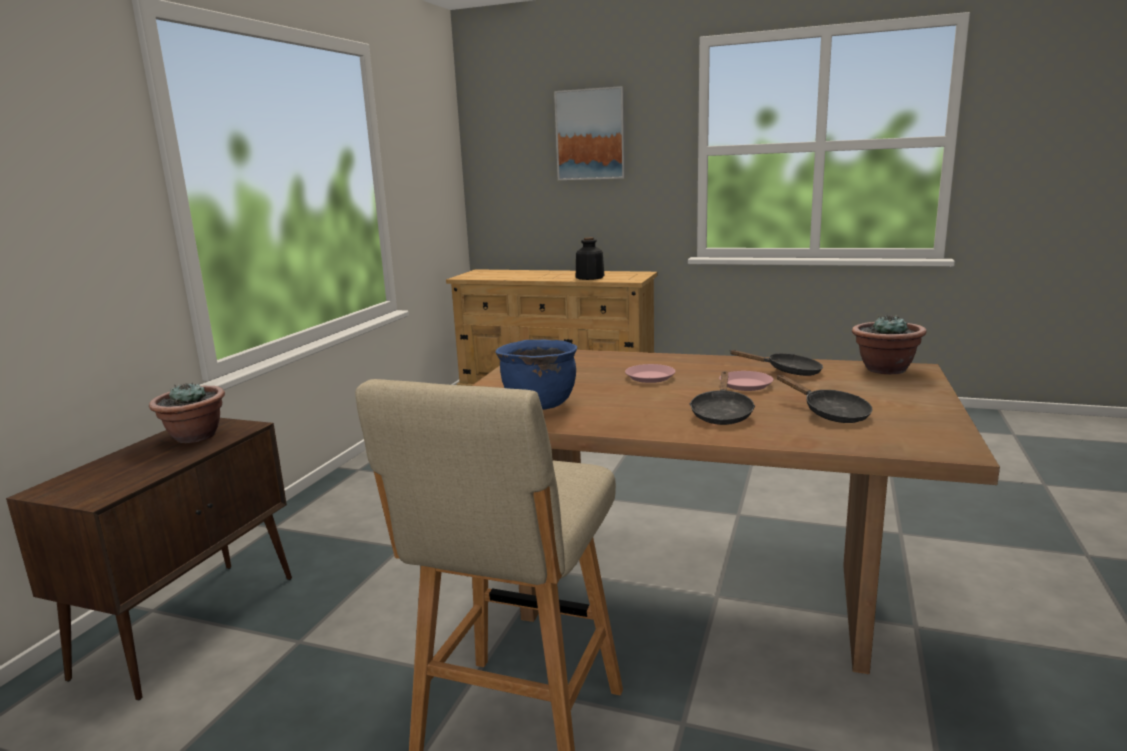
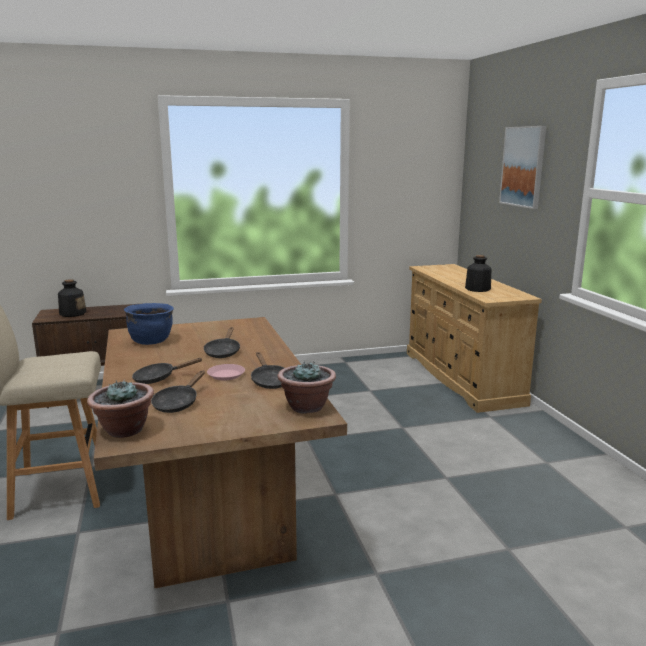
camera: 55 degrees right, 0 degrees up
(124, 471) = (72, 313): none -> bottle
(195, 437) = (116, 310): potted plant -> potted plant (124, 430)
(650, 377) = (223, 352): pink plate -> black frying pan

